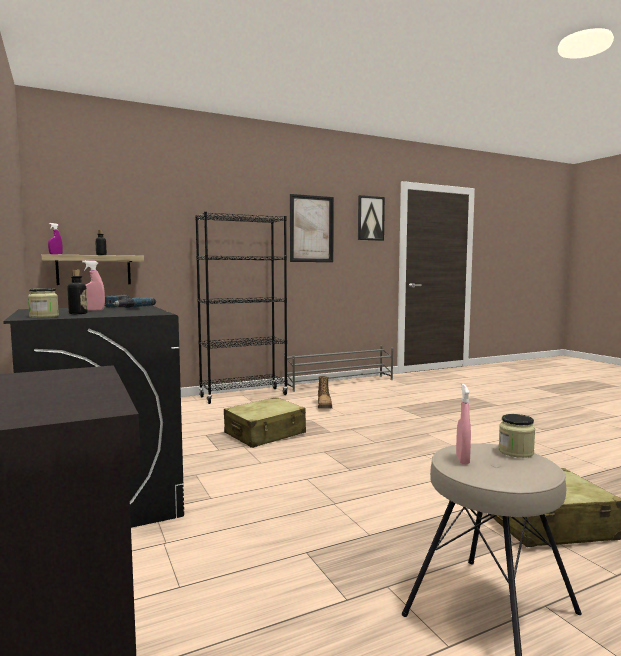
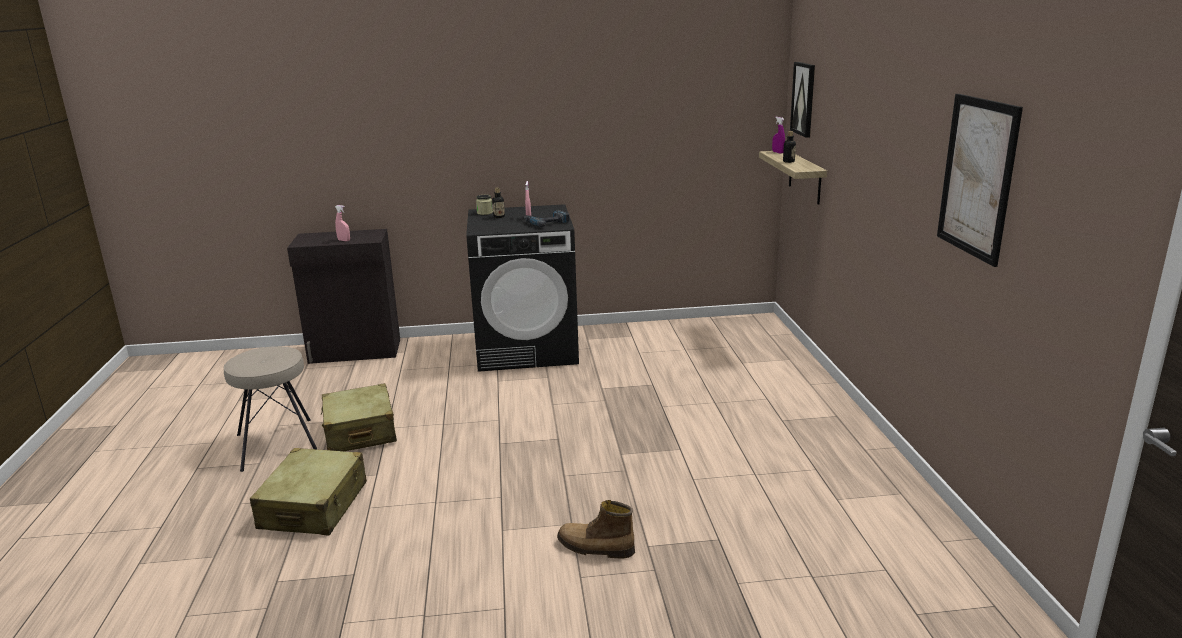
camera: 110 degrees right, 15 degrees up
(244, 396) = (828, 416): black bookcase -> none
(265, 434) = (637, 414): beige suitcase -> beige suitcase (360, 432)
(324, 406) = (746, 471): boot -> boot (595, 548)
(340, 383) = (927, 521): grey shoe rack -> none
(370, 218) = (1091, 179): picture -> picture (803, 99)
(462, 460) = (275, 350): pink spray bottle -> pink spray bottle (344, 240)
(516, 452) = (261, 366): jar -> none

